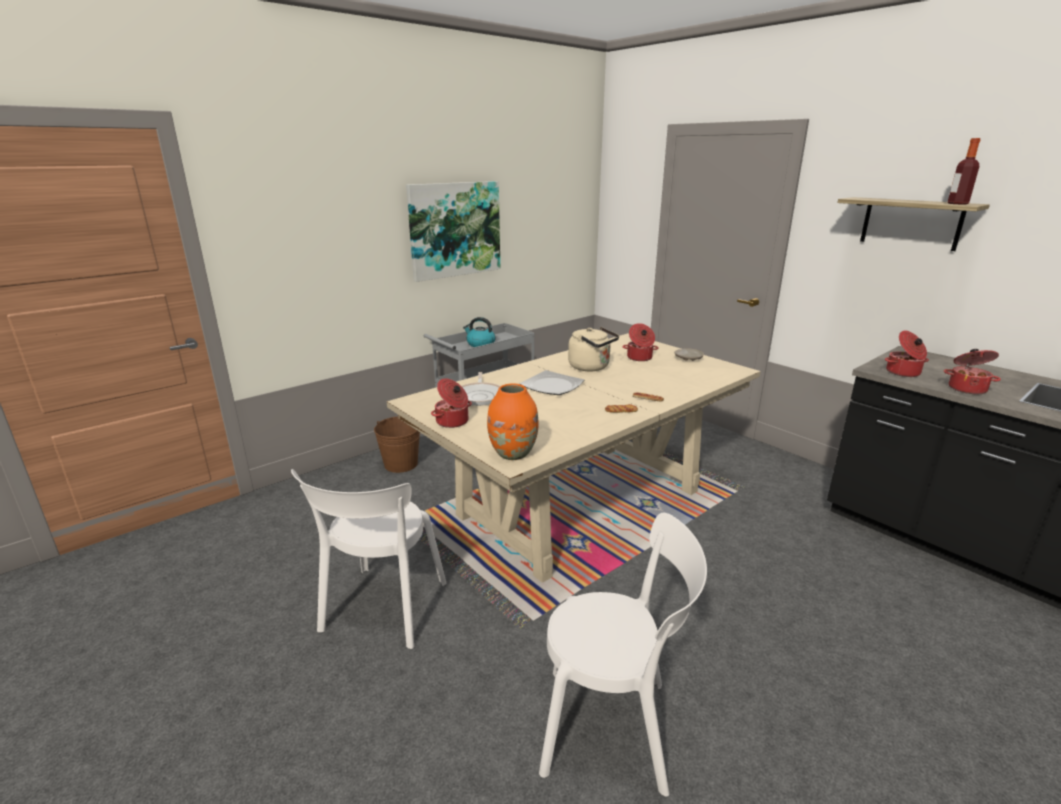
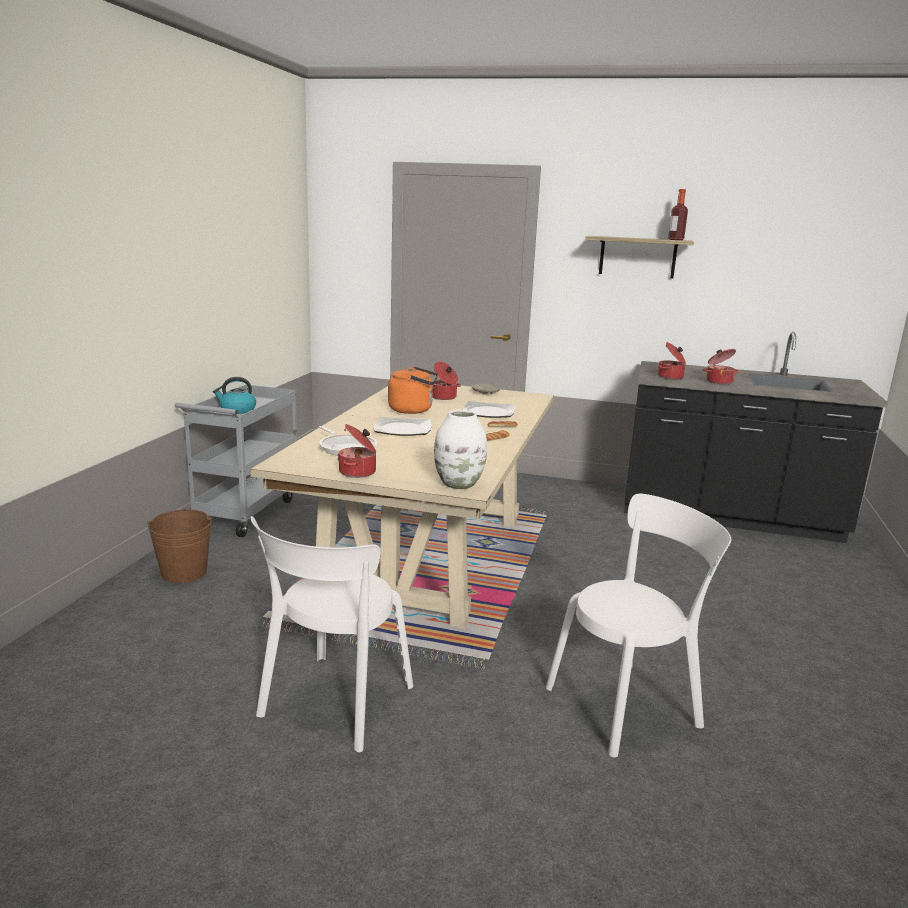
camera: 35 degrees left, 5 degrees down
(382, 610) = (333, 704): white chair -> white chair turned 45 degrees clockwise
(455, 229) = (195, 271): picture -> none
(513, 454) = (459, 484): orange vase -> white vase
(591, 367) = (413, 410): beige kettle -> orange kettle
(658, 381) = (489, 412): none -> plate

